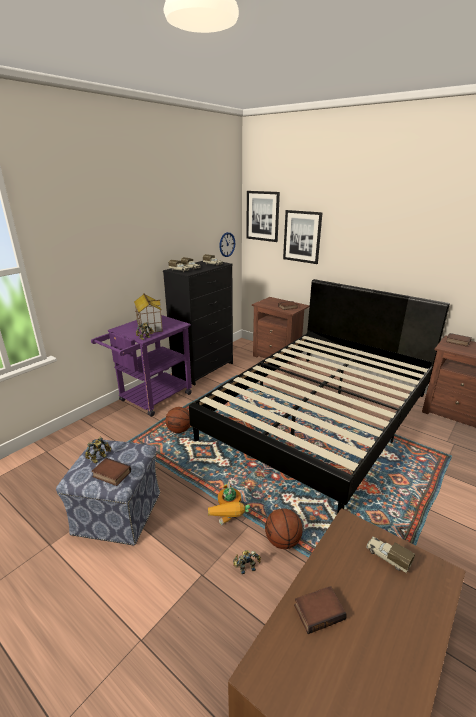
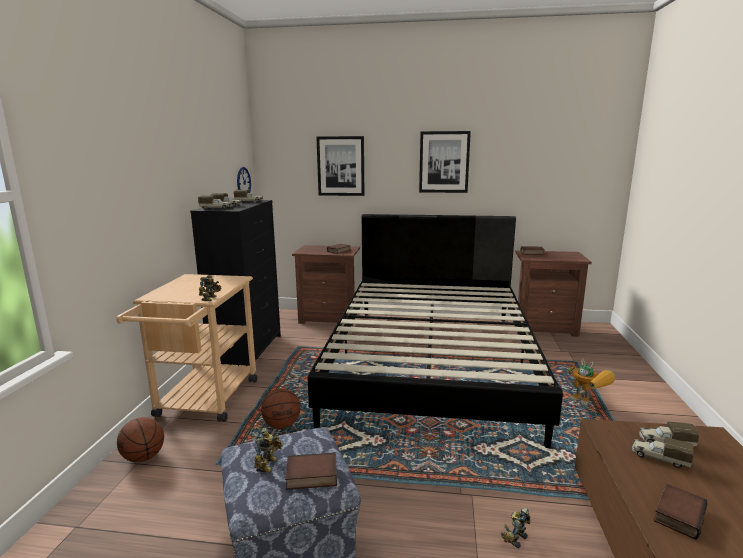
camera: 30 degrees left, 10 degrees down
(149, 326) = (197, 287): toy house -> none
(151, 399) = (204, 402): purple cart -> beige cart
(229, 523) = (449, 502): toy robot -> toy robot (588, 403)
(262, 216) = (284, 146): picture -> picture (444, 162)
(283, 541) = (522, 493): basketball -> basketball (144, 457)
(363, 566) = (659, 458): none -> toy truck

